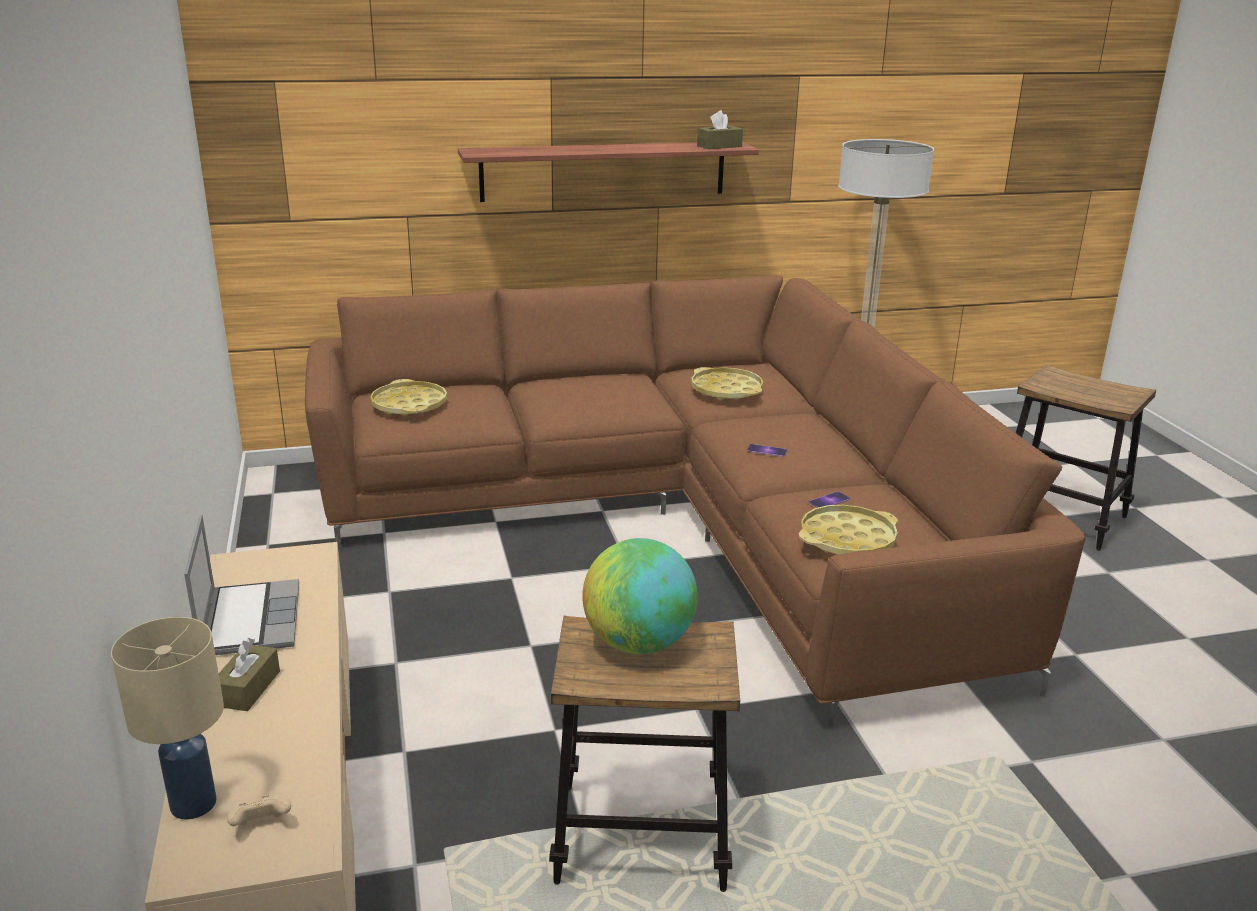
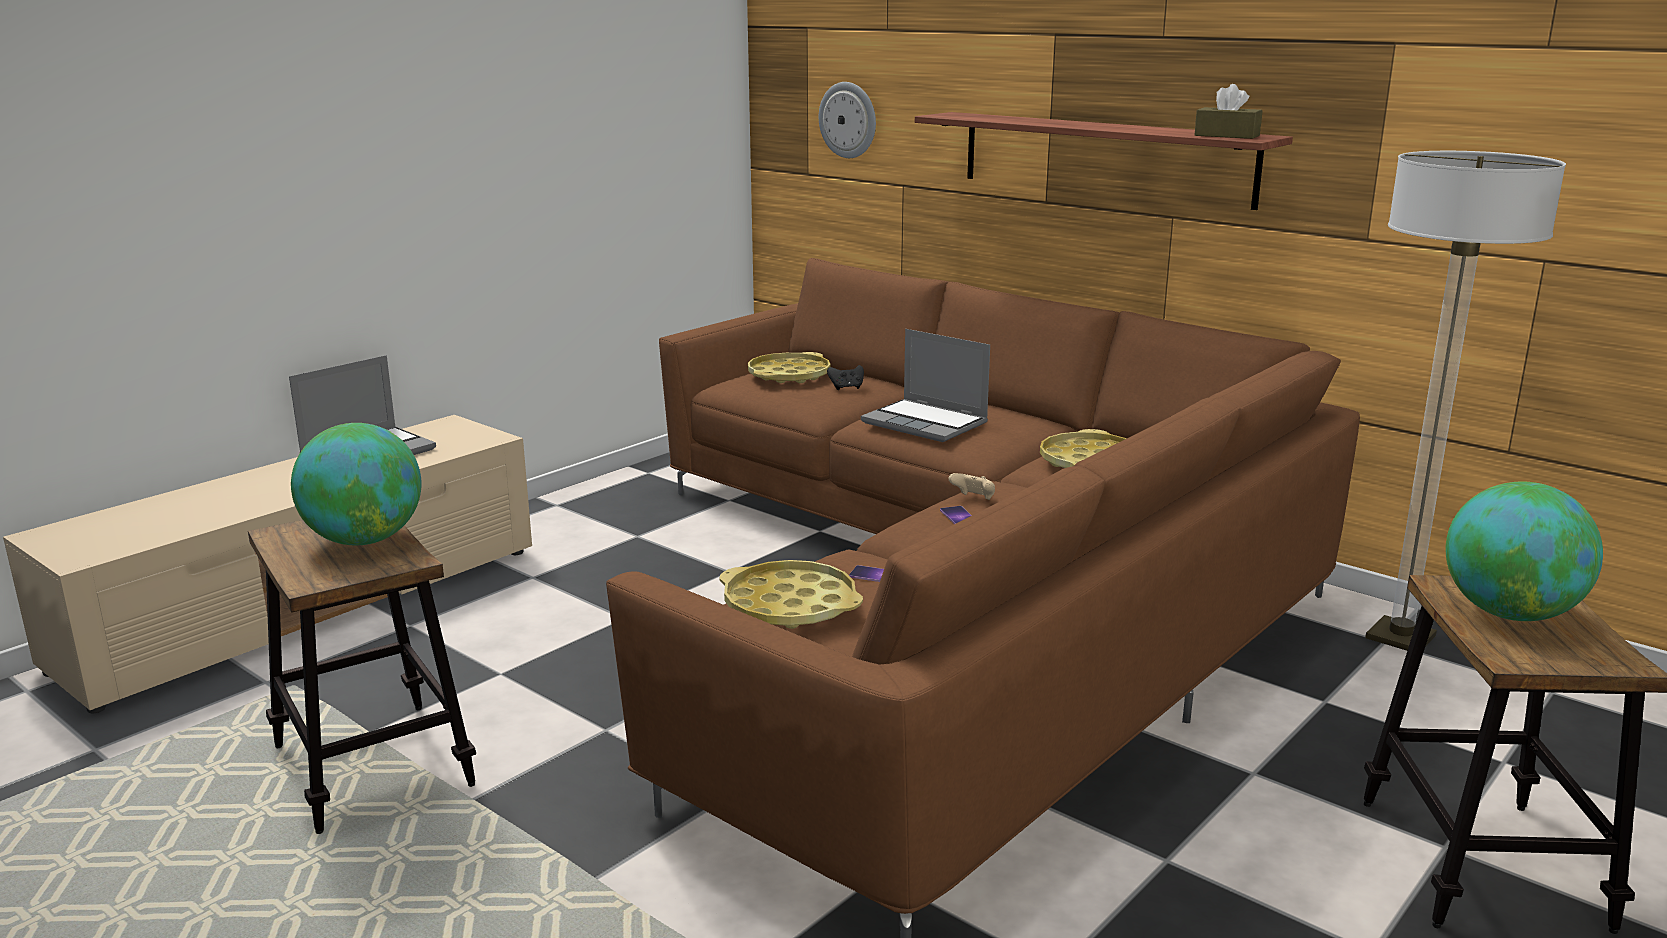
camera: 55 degrees right, 5 degrees down
(193, 803) = (118, 513): beige table lamp -> none
(248, 688) = (272, 481): brown tissue box -> none
(261, 825) = (101, 538): beige game controller -> beige game controller (973, 499)
(340, 165) = (848, 120): none -> wall clock
(472, 399) = (846, 388): none -> black game controller
(589, 402) = (926, 423): none -> laptop
(1073, 387) = (1509, 613): none -> globe

